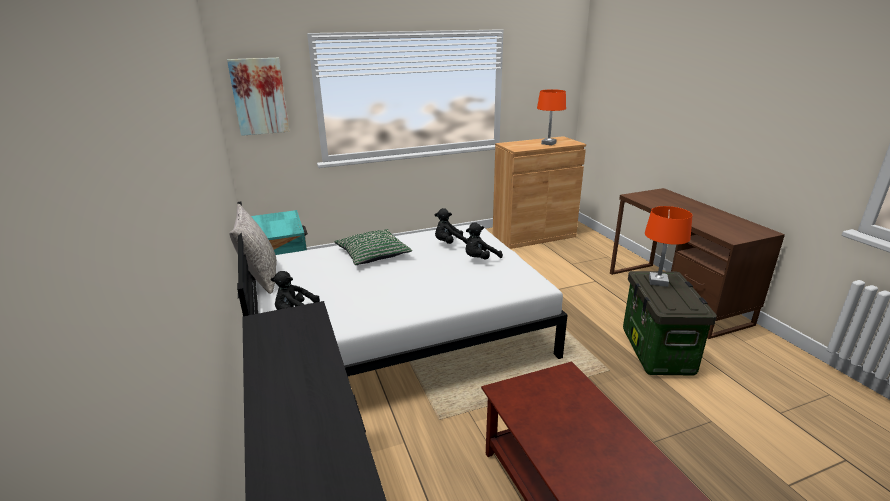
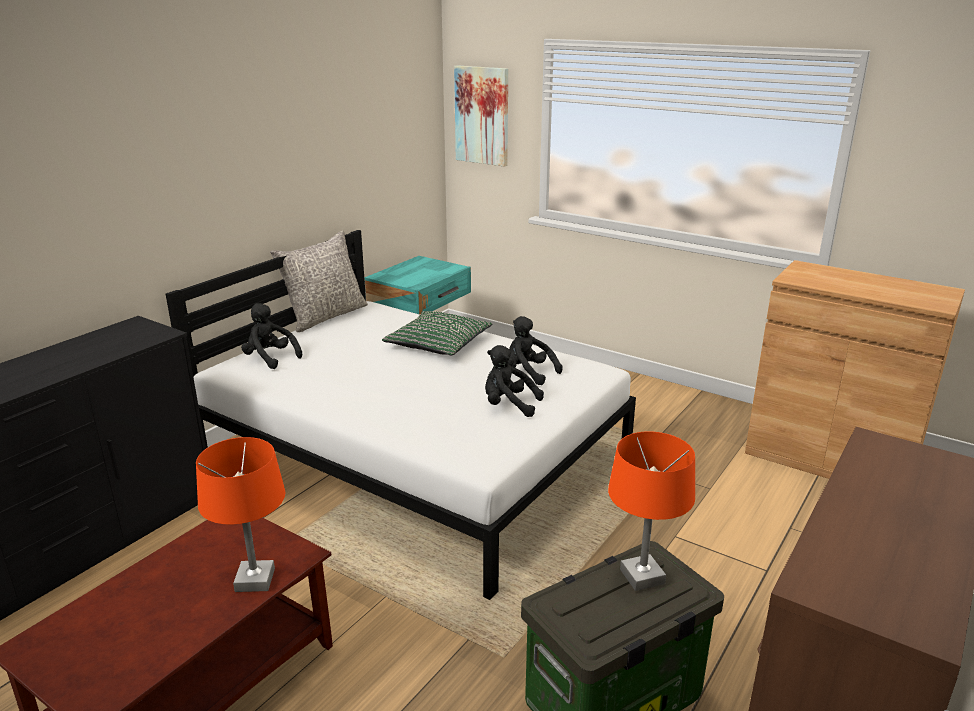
camera: 55 degrees right, 0 degrees up
(548, 143) = (880, 289): orange table lamp -> orange table lamp (255, 580)

